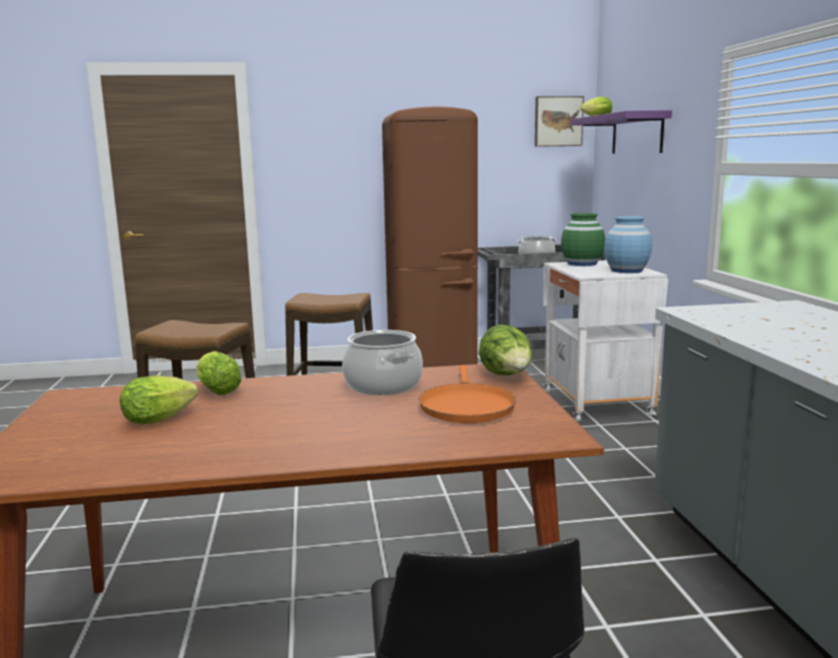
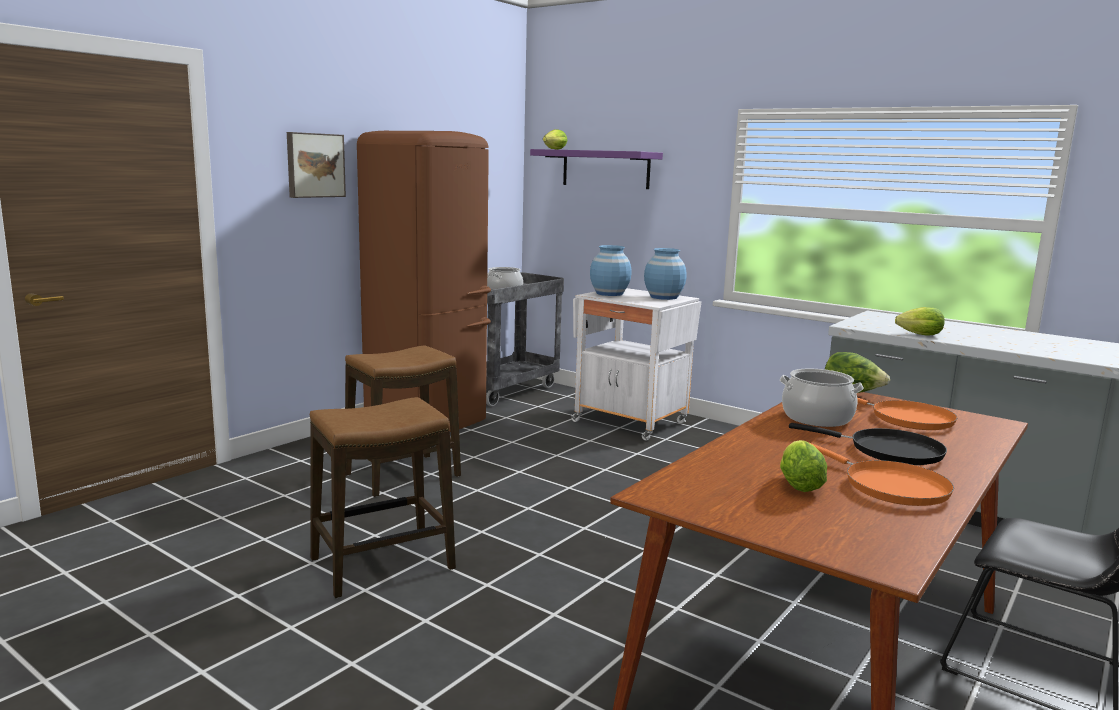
camera: 45 degrees left, 0 degrees up
(209, 442) = (889, 486): none -> orange frying pan
(216, 390) = (741, 453): lettuce -> lettuce (917, 335)
(328, 422) = (888, 451): none -> black frying pan
(558, 121) = (499, 148): picture -> picture (314, 165)
(582, 264) = (610, 293): green vase -> blue vase

